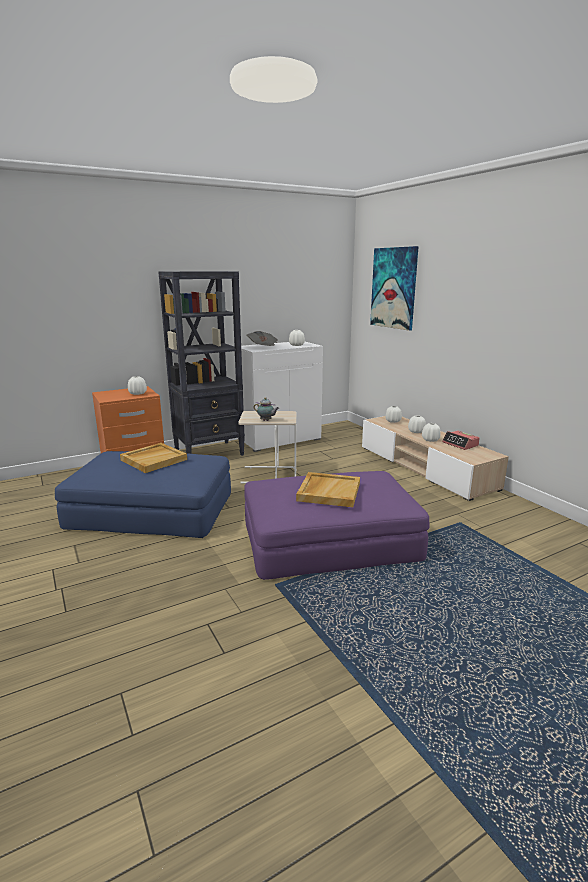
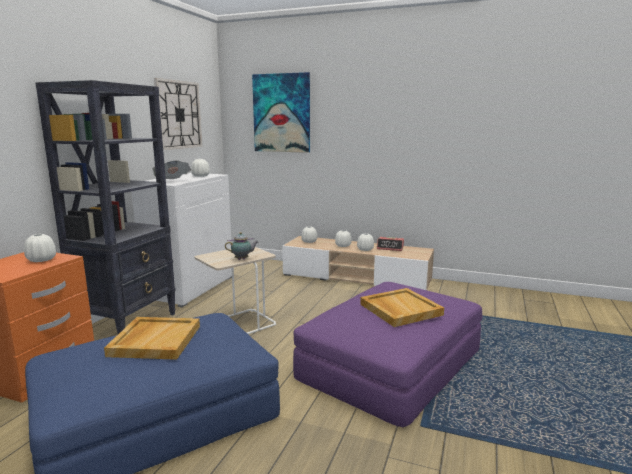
camera: 40 degrees left, 5 degrees down
(295, 289) = (178, 115): none -> wall clock

